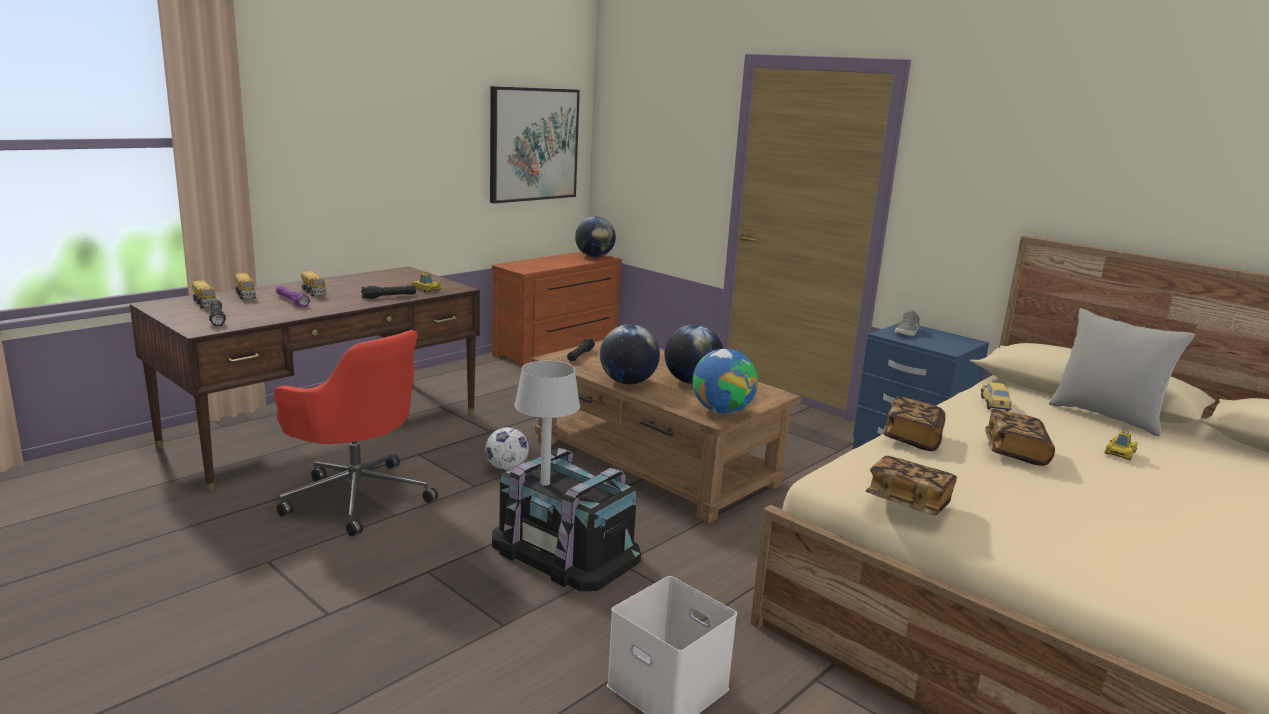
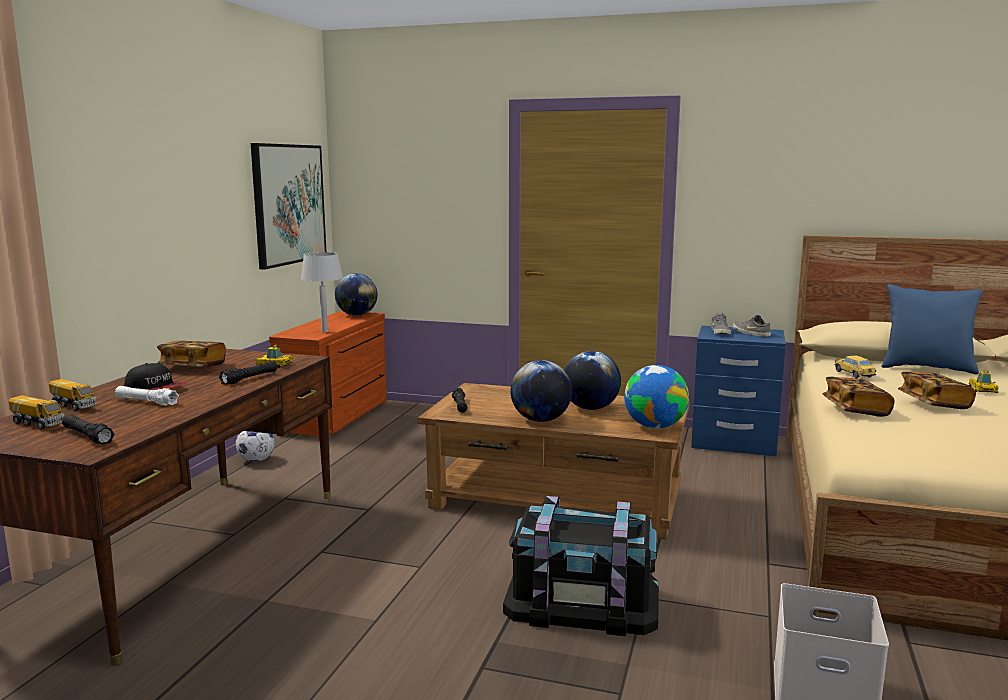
camera: 25 degrees left, 5 degrees down
(292, 301) = (146, 402): purple flashlight -> white flashlight
(314, 292) = (155, 389): toy truck -> cap
(357, 496) = (308, 614): red office chair -> none
(507, 468) = (430, 540): football -> football (256, 460)
(545, 483) = (571, 533): grey table lamp -> grey table lamp (324, 331)
(908, 502) = (946, 456): book -> book (193, 367)
(940, 338) = (750, 333): none -> grey shoe
(1106, 417) = (926, 368): grey pillow -> blue pillow

